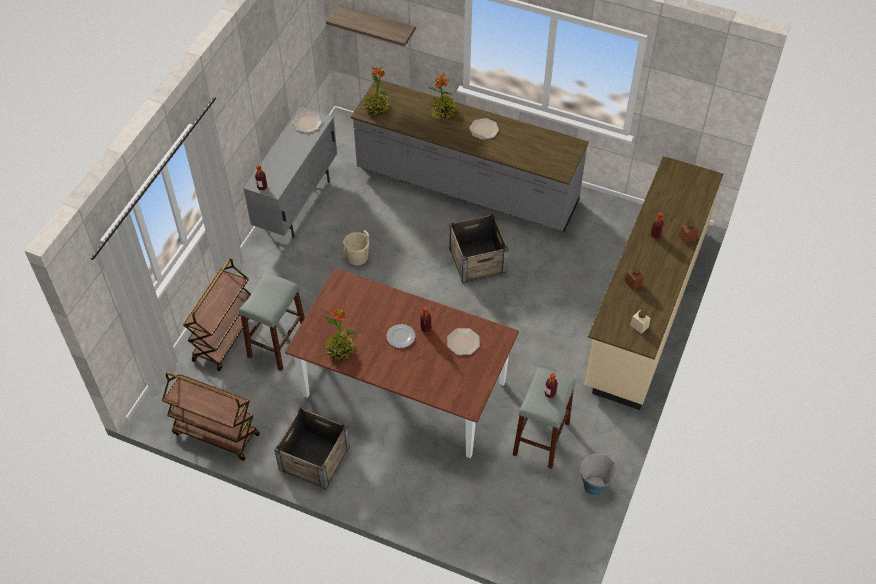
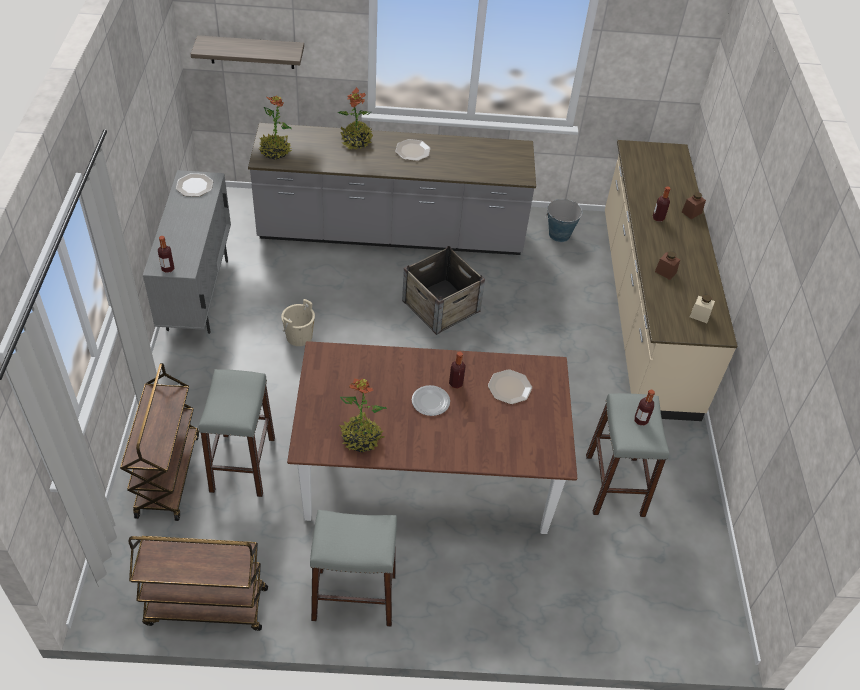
camera: 25 degrees left, 5 degrees down
(314, 458) = (354, 596): crate -> grey stool
(594, 485) = (701, 521): bucket -> bucket (559, 234)

